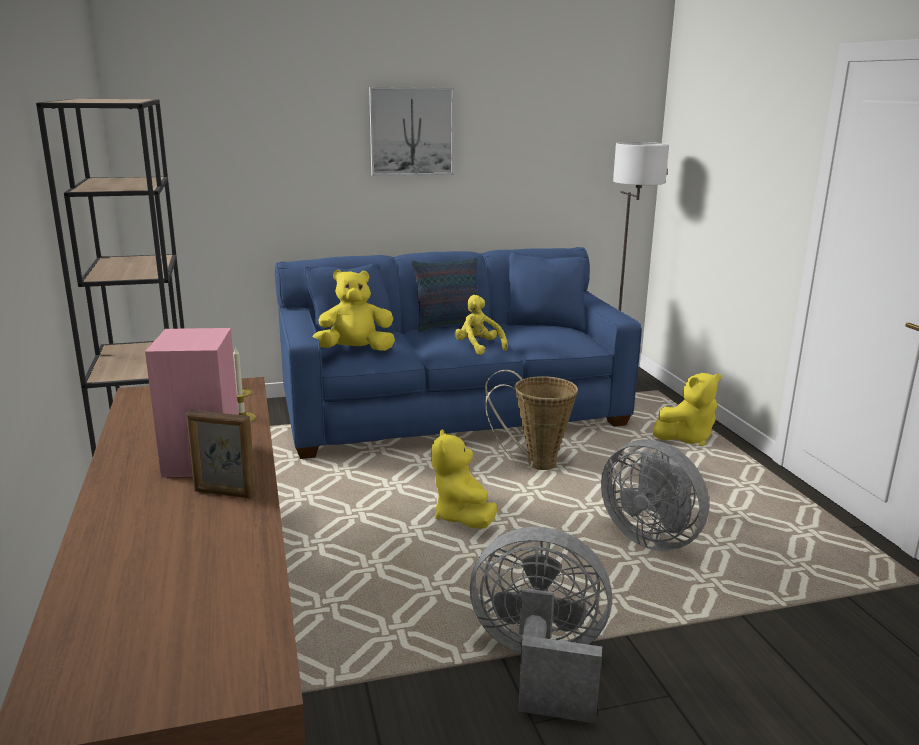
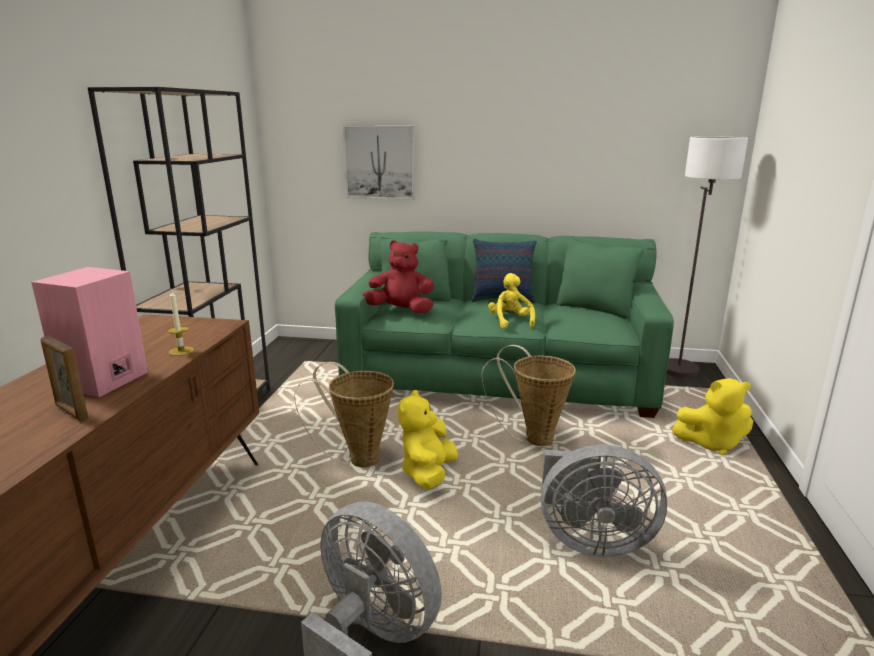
camera: 25 degrees right, 0 degrees up
(355, 350) = (401, 310): yellow plush toy -> red plush toy
(378, 520) = (357, 459): none -> basket
(411, 131) = (492, 125): picture -> picture (379, 162)
(453, 414) = (499, 378): blue sofa -> green sofa
(651, 537) = (590, 540): grey fan -> grey fan turned 60 degrees counterclockwise

